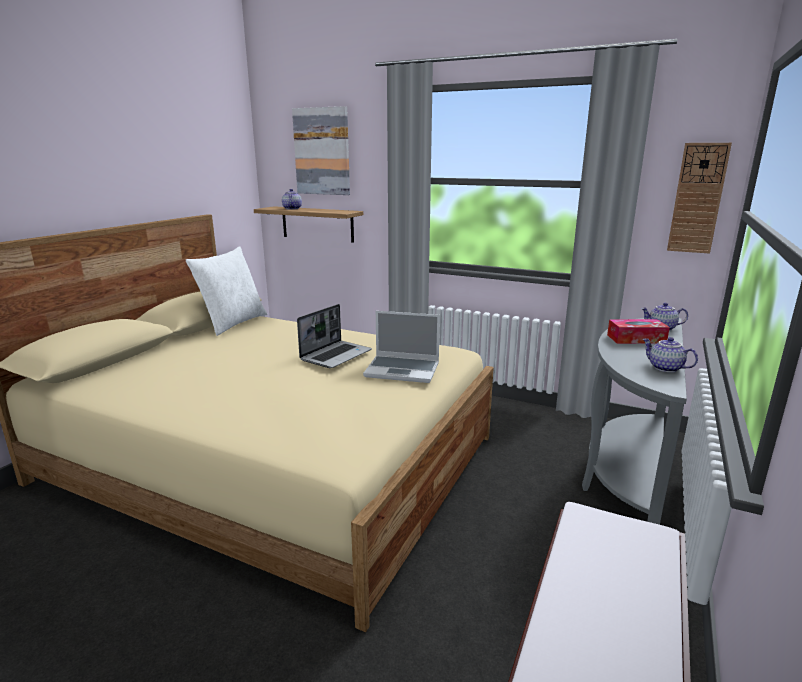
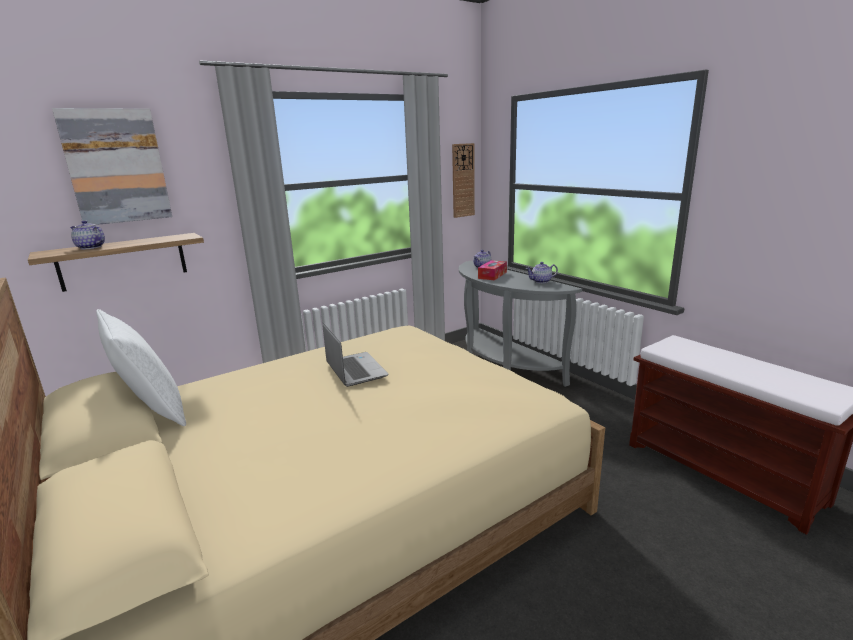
camera: 60 degrees left, 0 degrees up
(403, 370) = (424, 351): laptop -> none

